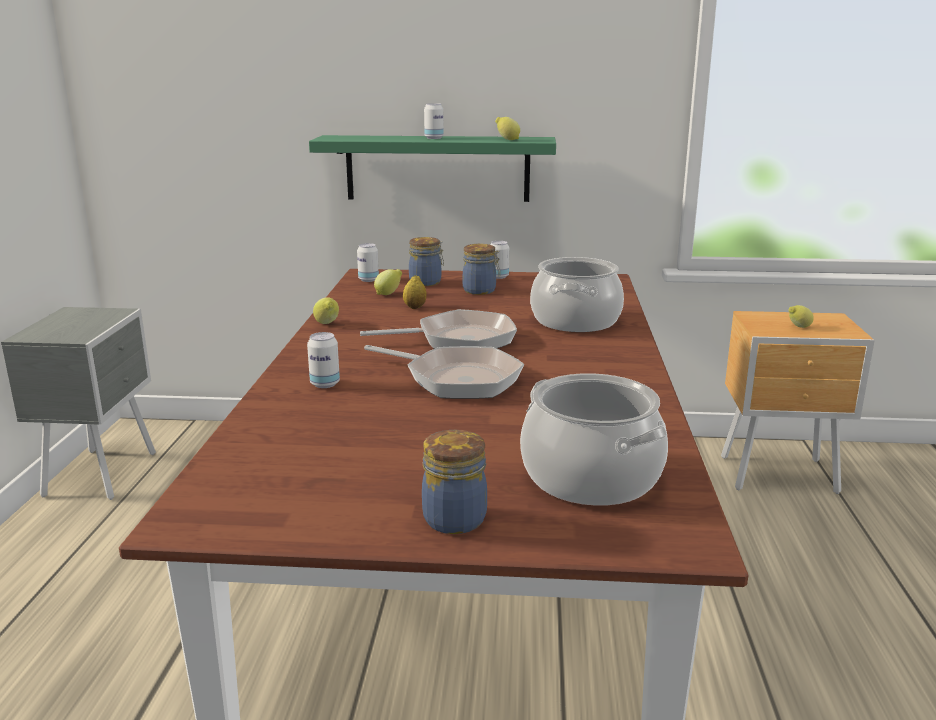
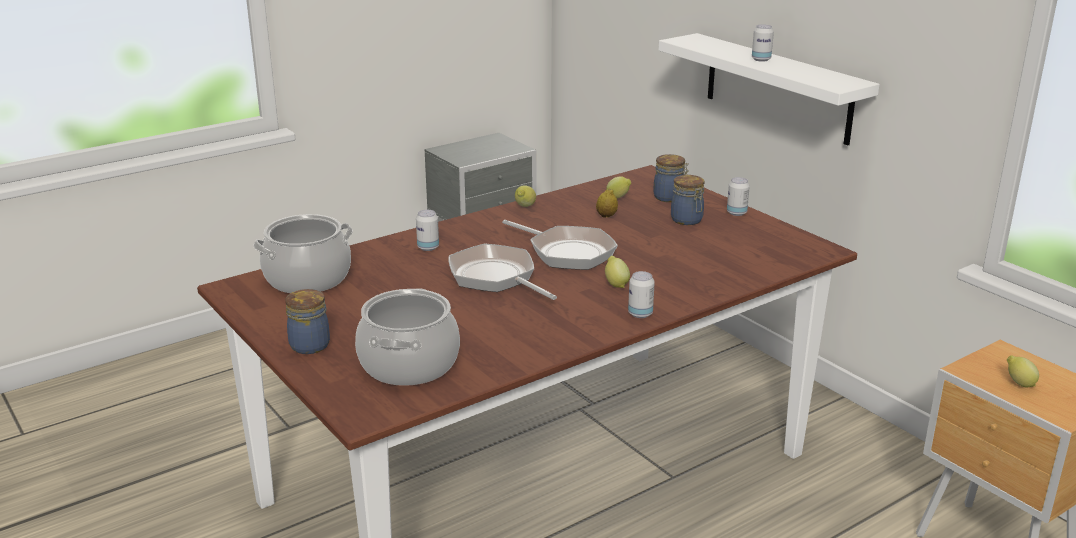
camera: 50 degrees right, 5 degrees up
(368, 280) = (636, 180): can -> can (640, 314)
(437, 168) = (777, 88): green shelf -> white shelf
(457, 379) = (496, 278): frying pan -> frying pan turned 150 degrees clockwise
(507, 140) = (811, 78): lemon -> lemon (616, 284)
(574, 321) = (681, 273): cooking pot -> cooking pot (307, 278)

